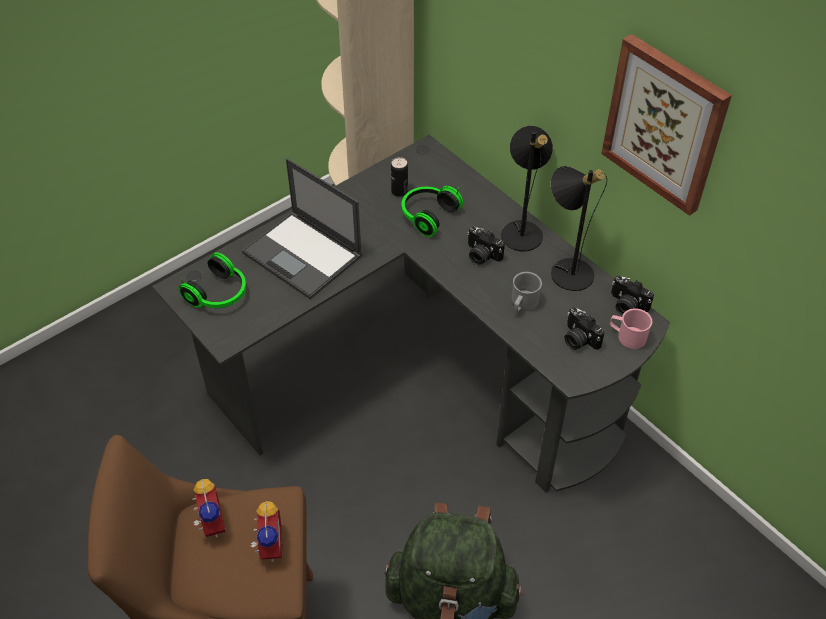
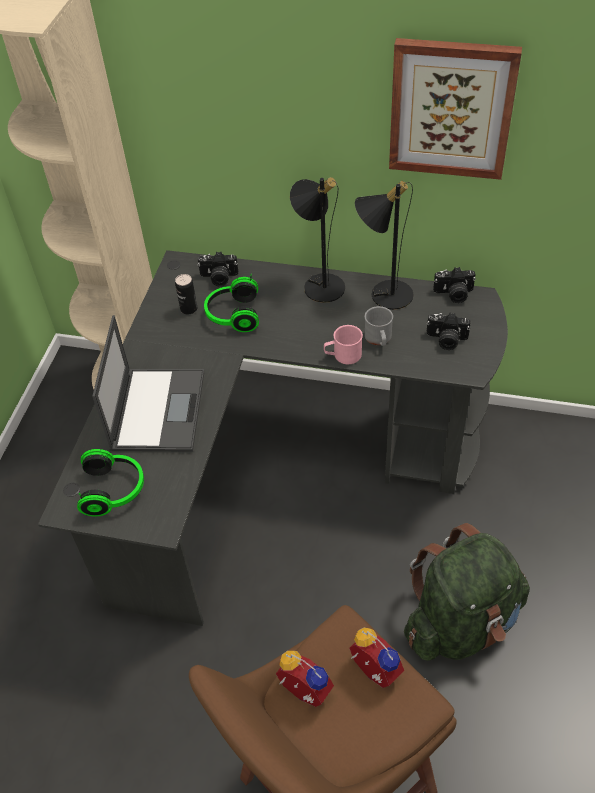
camera: 35 degrees left, 0 degrees up
(304, 255) = (158, 409): laptop -> laptop turned 90 degrees counterclockwise
(481, 255) = (308, 321): camera -> camera (219, 278)
(627, 336) = (477, 316): pink mug -> pink mug (343, 355)

